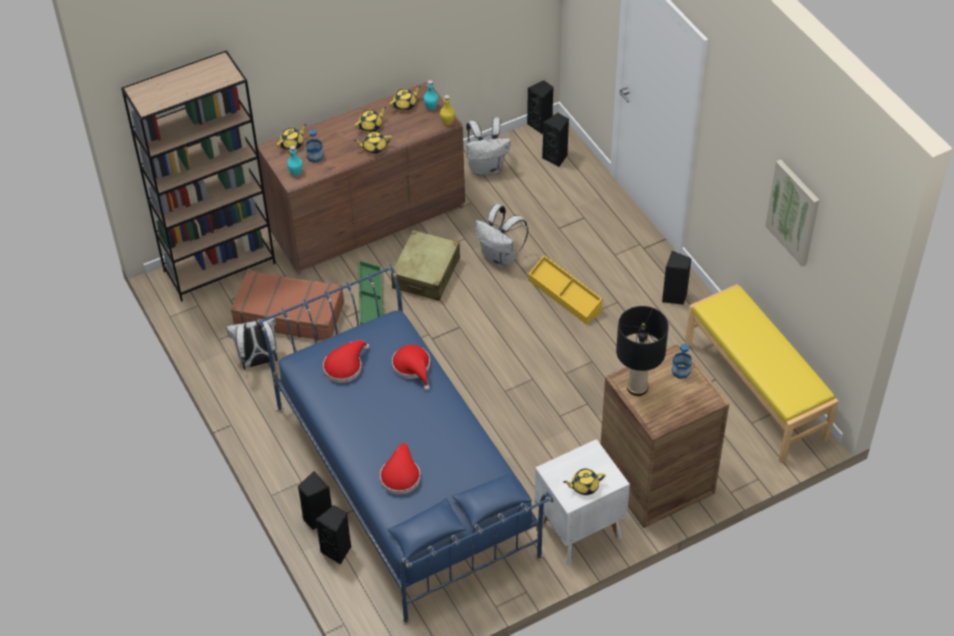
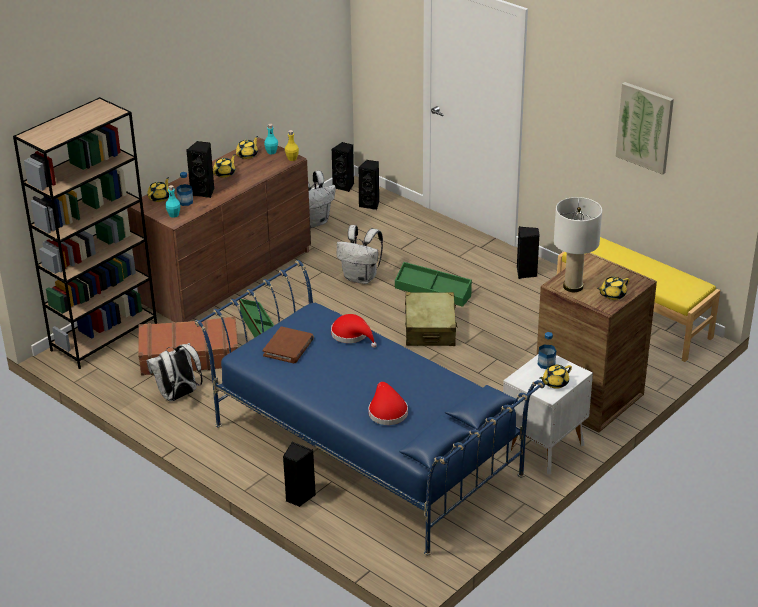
camera: 20 degrees left, 15 degrees down
(337, 551) = (332, 516): black speaker -> black speaker (204, 192)
(345, 366) = (288, 347): red hat -> brown book
(374, 148) = (236, 186): yellow teapot -> yellow teapot (612, 295)
(426, 273) = (301, 302): beige suitcase -> beige suitcase (430, 329)
(565, 295) = (433, 291): yellow storage box -> green storage box
(637, 388) = (573, 287): black table lamp -> white table lamp
(681, 371) = (602, 269): bottle -> bottle (546, 364)

